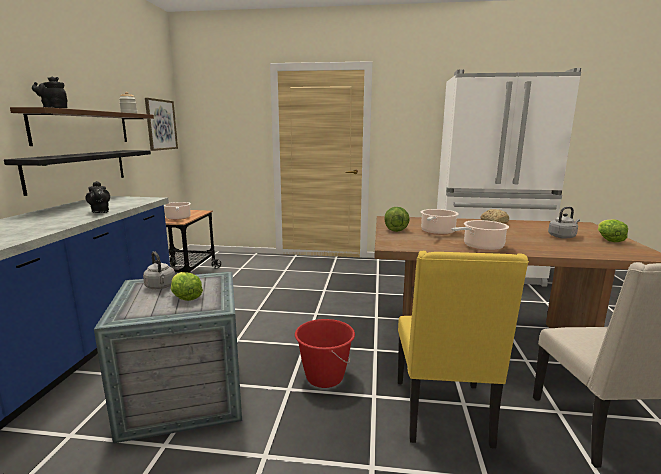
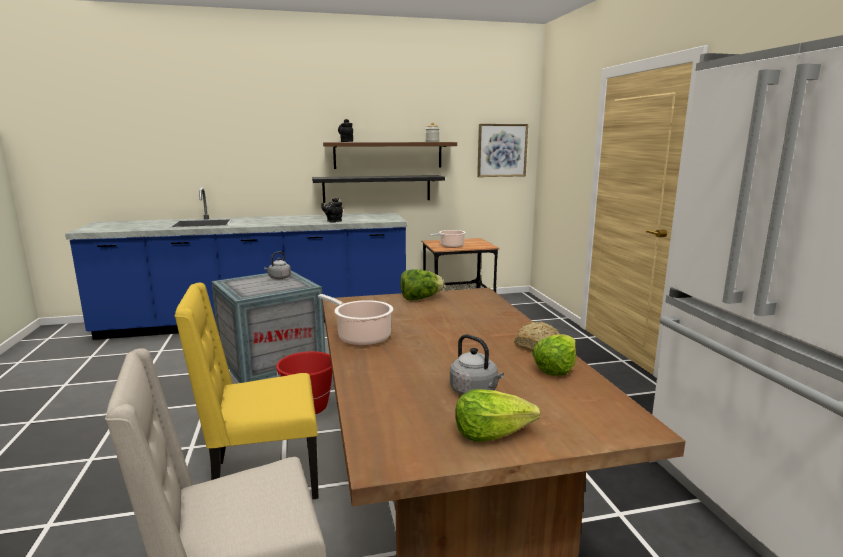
camera: 70 degrees right, 0 degrees up
(185, 296) = (262, 286): lettuce -> lettuce (555, 368)
(437, 232) = (422, 316): cooking pot -> none

